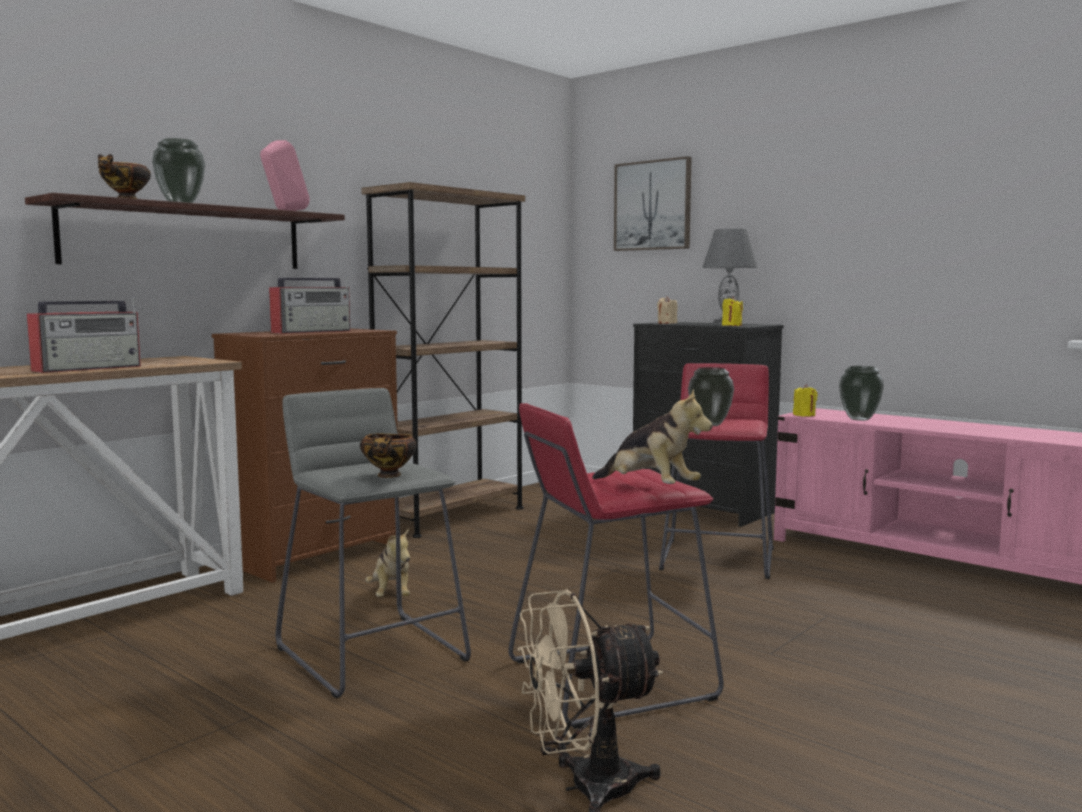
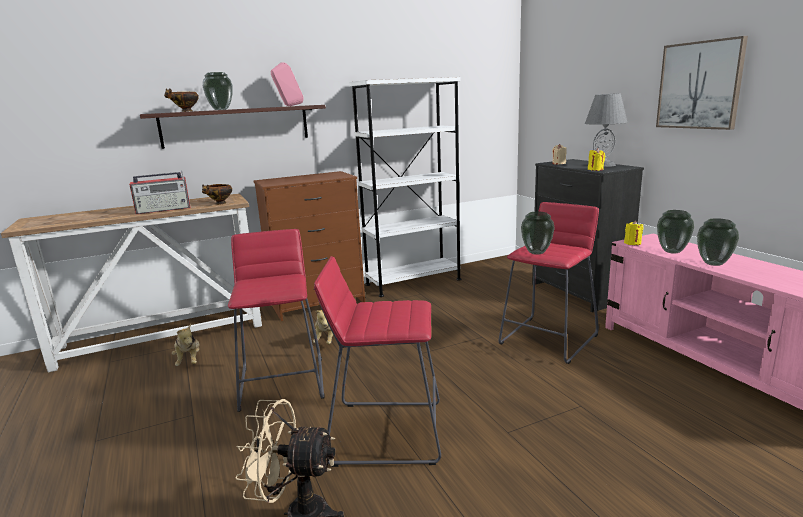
camera: 25 degrees right, 10 degrees up
(313, 331) = (306, 178): radio -> none
(372, 653) = (282, 382): grey stool -> red stool
(389, 476) = (268, 291): bowl -> bowl (220, 203)
(451, 516) = (413, 282): brown bookcase -> white bookcase
(649, 489) = (390, 325): plush toy -> plush toy (189, 361)
(653, 205) = (566, 73): picture -> picture (699, 85)
(919, 425) = (714, 263): none -> vase

